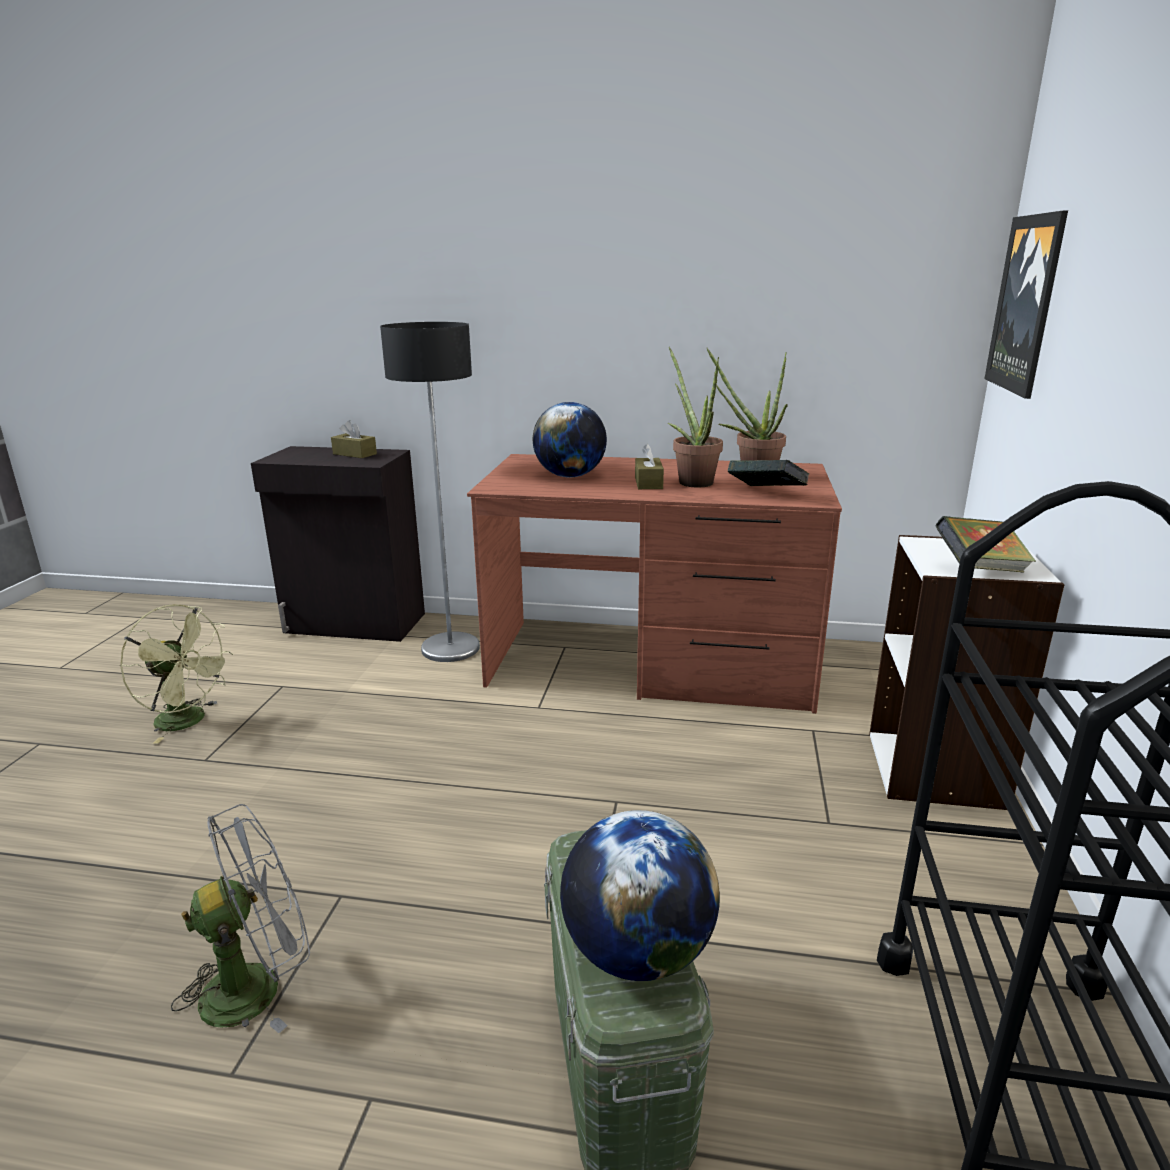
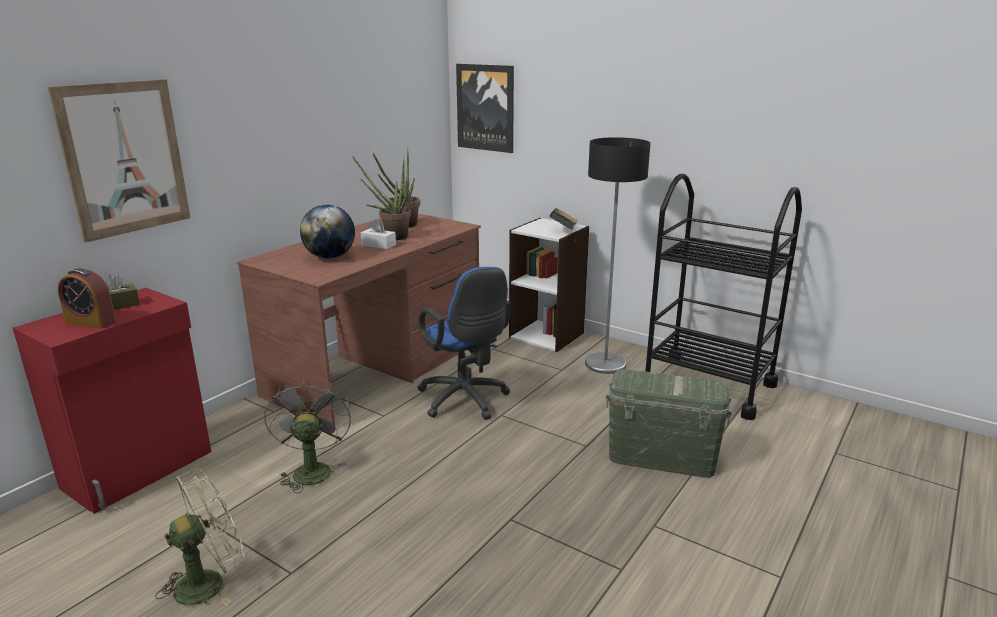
camera: 65 degrees left, 0 degrees up
(257, 985) = (564, 557): grey fan -> grey fan (311, 469)
(310, 458) = (91, 322): none -> alarm clock
(355, 624) = (140, 469): black cabinet -> red cabinet
(404, 307) = (125, 158): none -> picture
(451, 648) = (257, 431): floor lamp -> floor lamp (605, 364)
(628, 756) = (465, 401): none -> blue office chair
(638, 952) = (691, 385): globe -> none
(648, 483) = (378, 245): brown tissue box -> white tissue box
(766, 494) = (440, 230): book -> none

